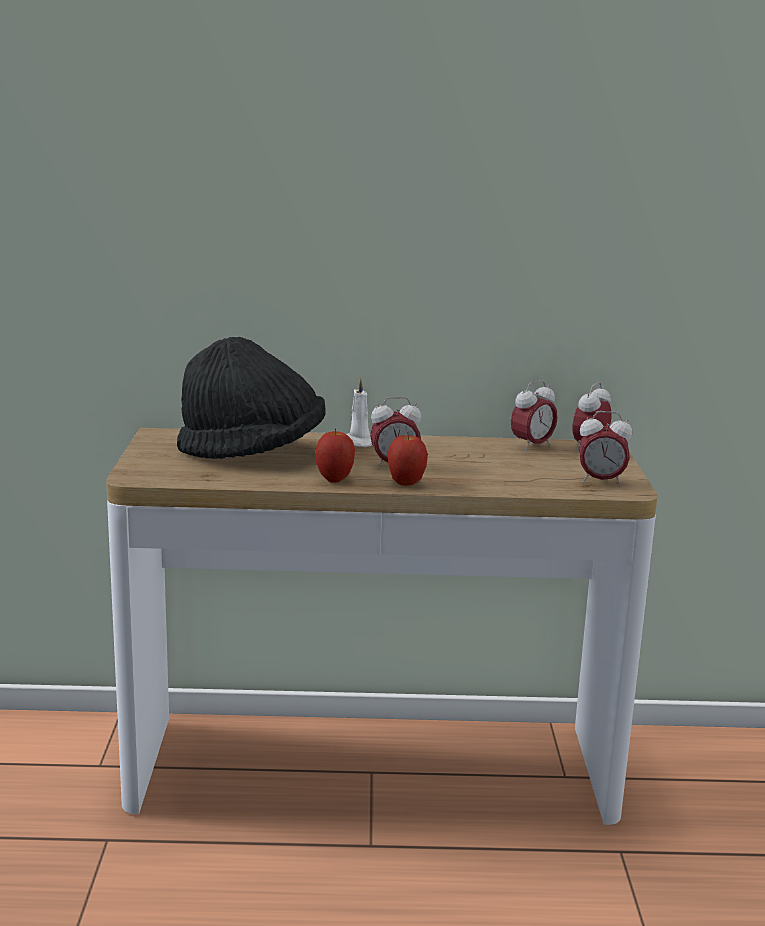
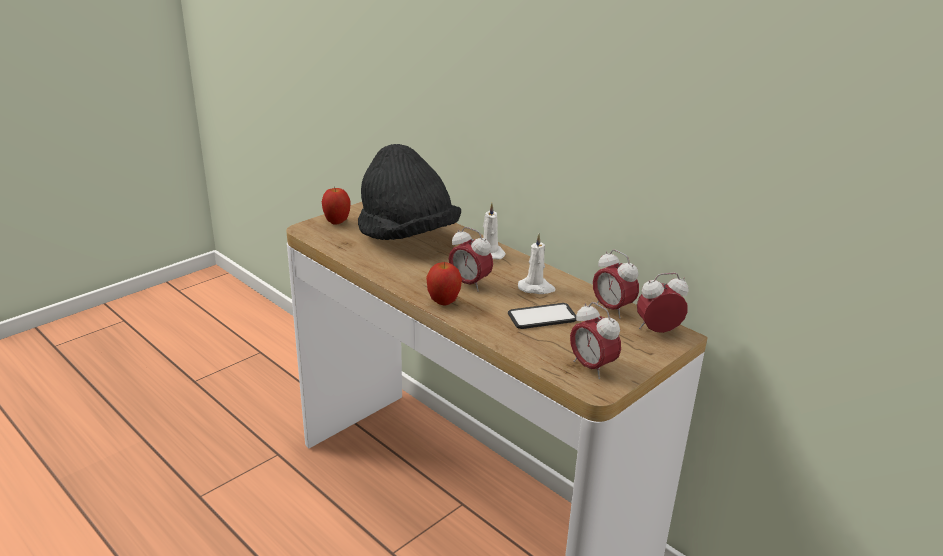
camera: 45 degrees right, 10 degrees up
(334, 480) = (407, 279): apple -> apple (337, 222)
(450, 452) = (536, 288): none -> white candle
(499, 467) = (542, 317): none -> phone
(532, 446) = (612, 309): alarm clock -> alarm clock turned 45 degrees clockwise

